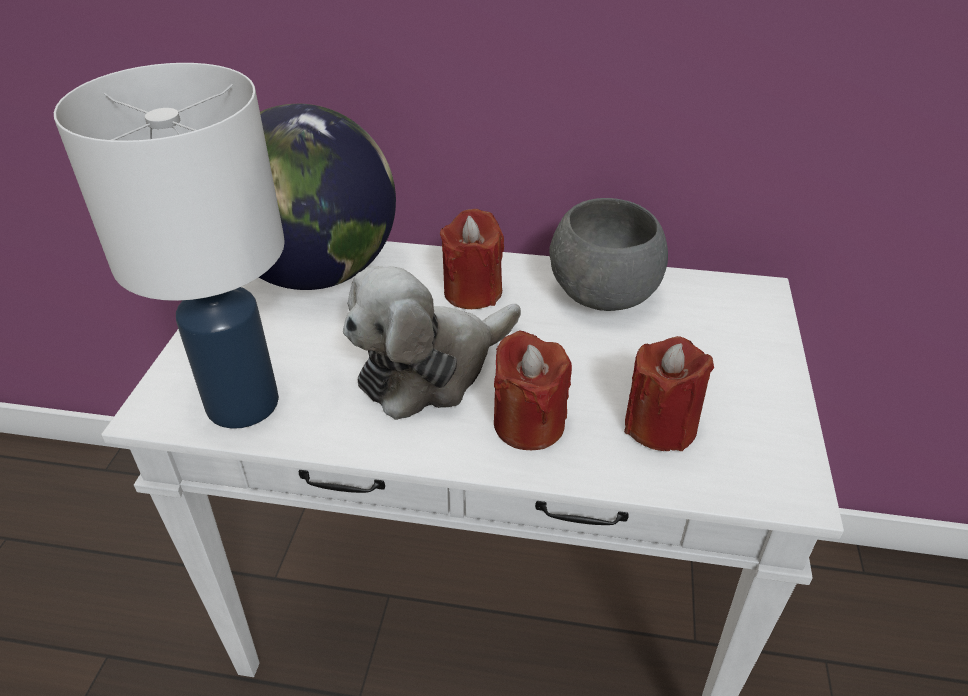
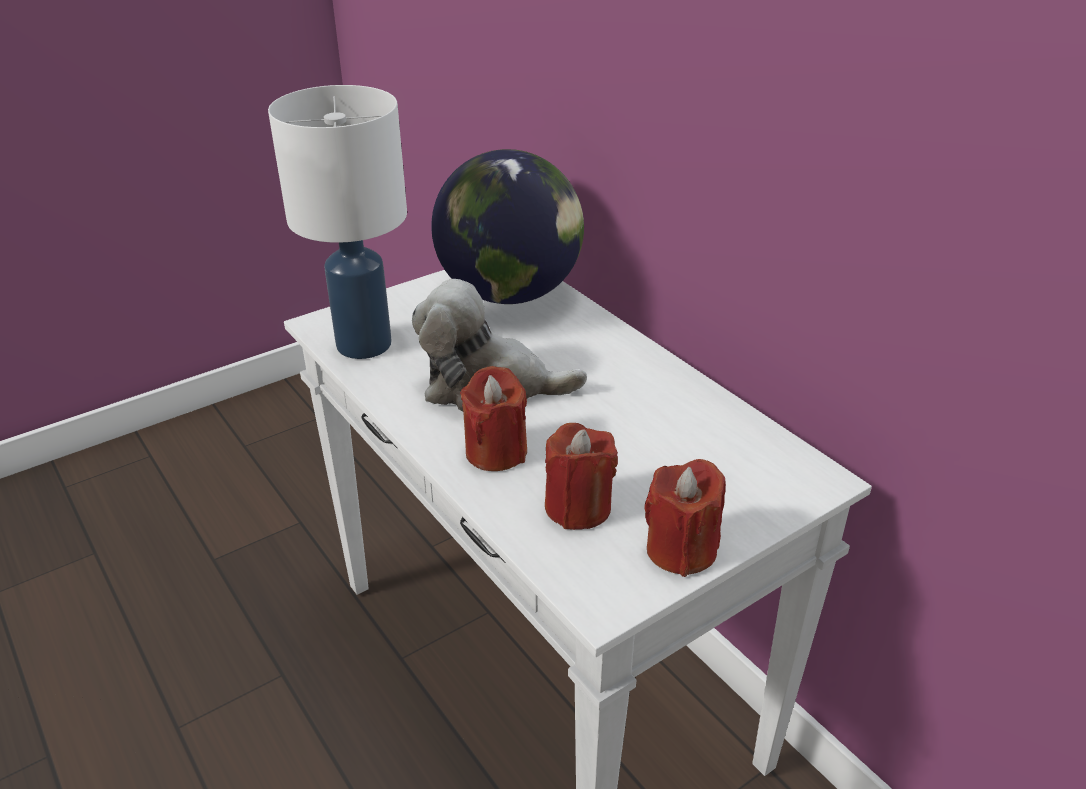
camera: 45 degrees right, 5 degrees down
(472, 292) = (589, 357): red candle -> red candle (681, 549)
(601, 296) = (678, 409): grey bowl -> none

